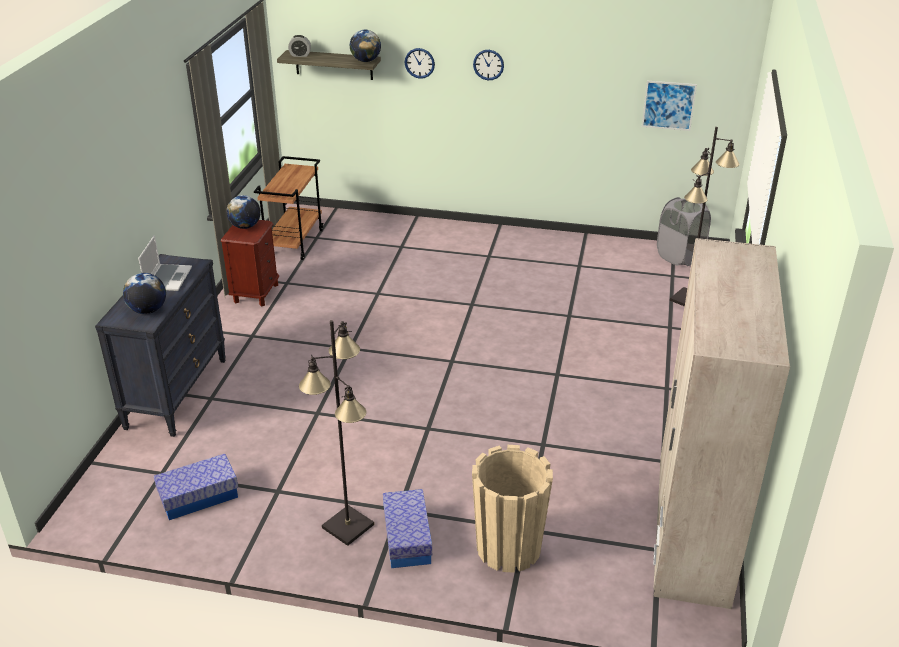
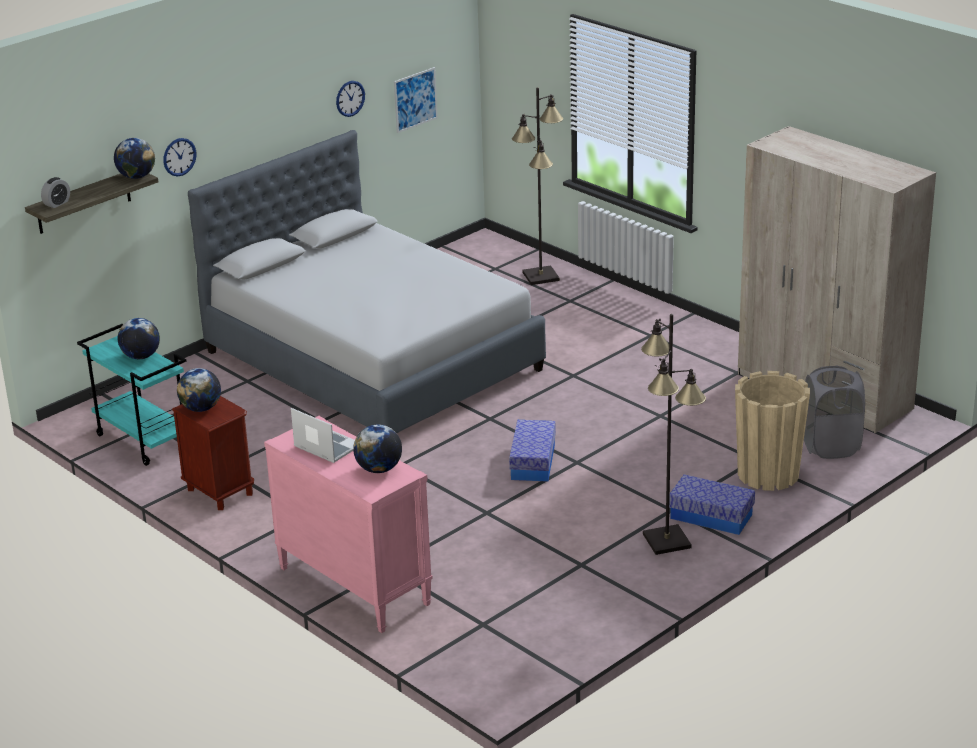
camera: 55 degrees left, 5 degrees down
(176, 393) = (353, 586): black dresser -> pink dresser
(199, 496) = (543, 610): storage box -> storage box (533, 462)
(293, 182) = (141, 356): none -> globe
(294, 242) = (142, 440): brown cart -> turquoise cart
(479, 280) = (373, 360): none -> grey bed
(488, 64) = (249, 127): wall clock -> wall clock (350, 98)
(679, 256) = (470, 253): grey laundry basket -> grey laundry basket (831, 446)

